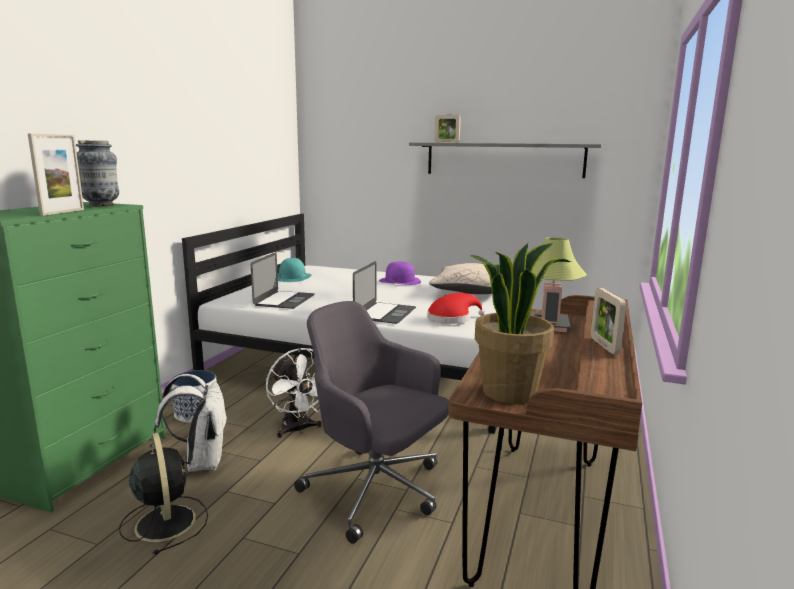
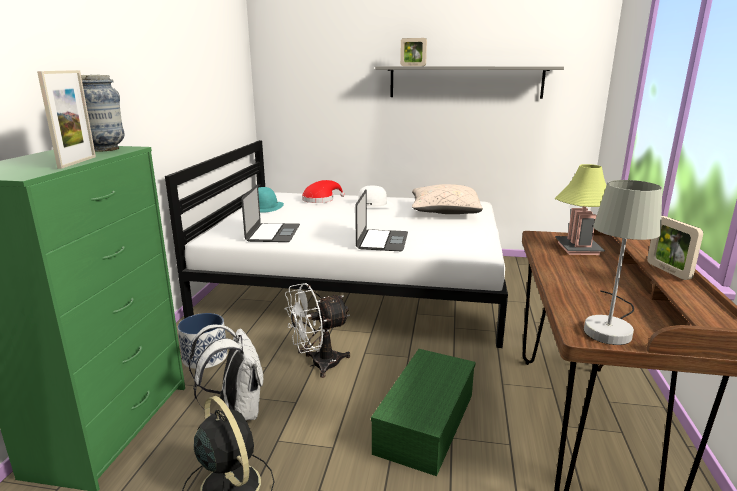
camera: 10 degrees left, 5 degrees up
(298, 430) = (318, 364): white fan -> white fan turned 105 degrees clockwise
(376, 491) = (425, 421): grey office chair -> green storage box
(400, 281) = (372, 204): purple hat -> white hat
(451, 318) = (449, 242): red hat -> red hat (320, 199)
(509, 391) = (610, 327): potted plant -> grey table lamp

